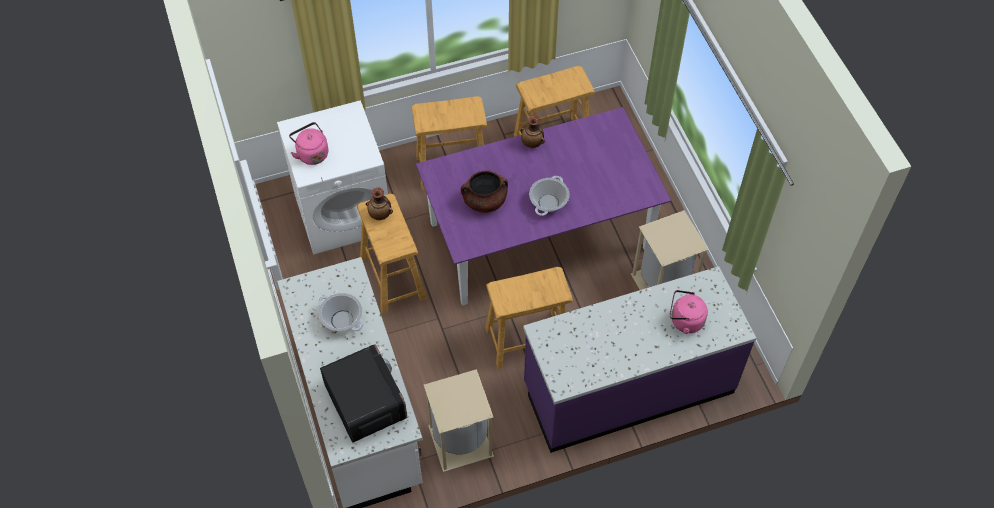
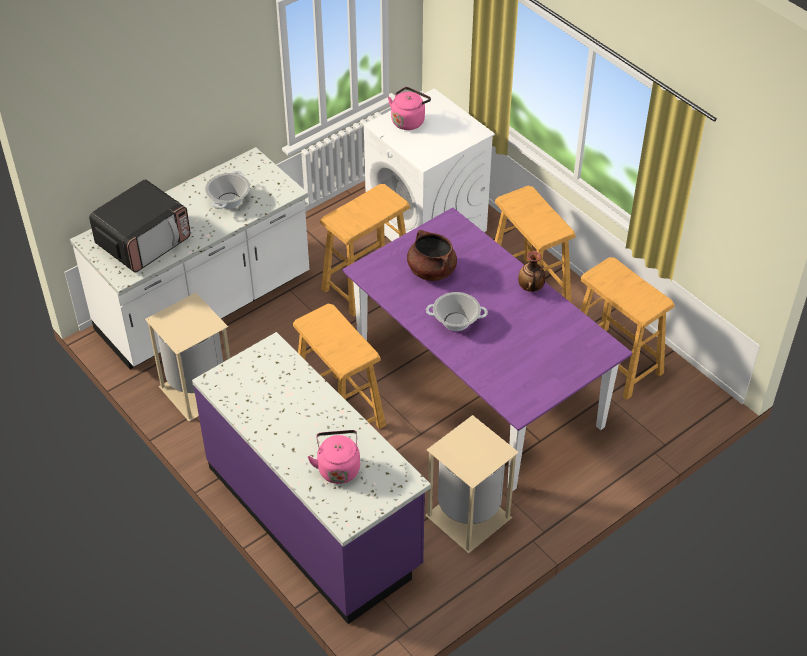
camera: 70 degrees right, 10 degrees down
(380, 214) = (377, 202): vase -> none

